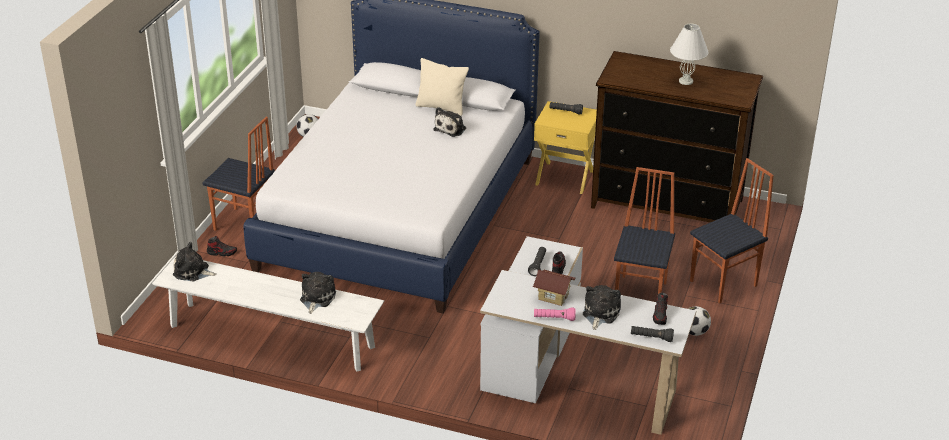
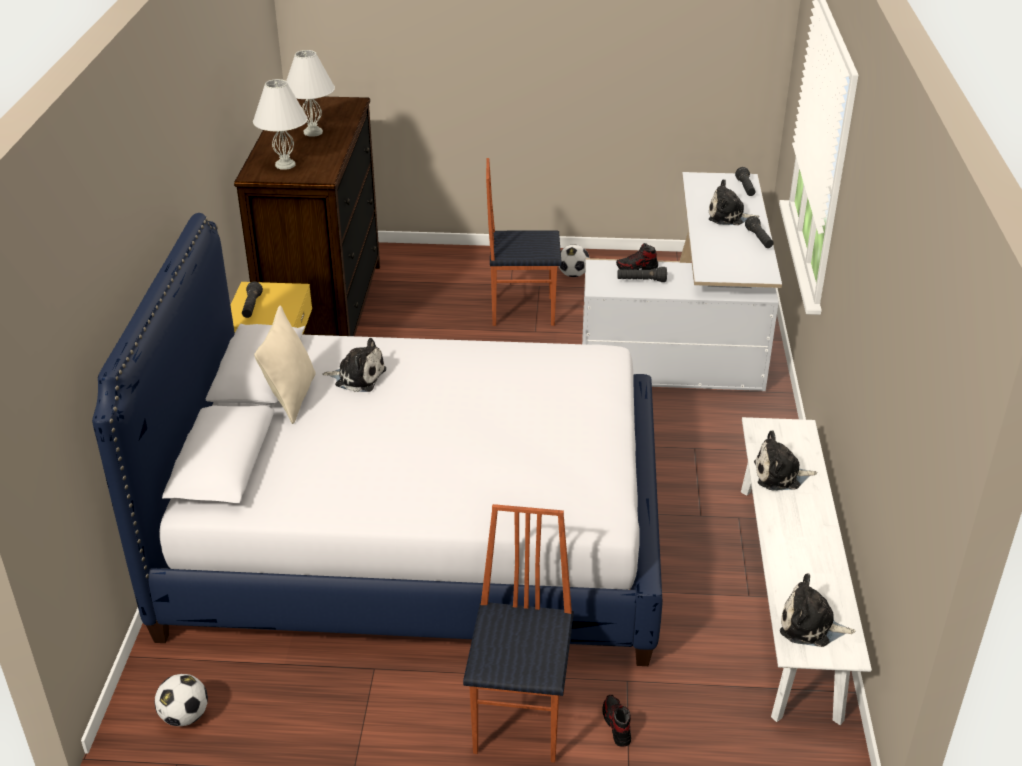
camera: 105 degrees left, 0 degrees up
(193, 272) = (811, 626): plush toy -> plush toy turned 105 degrees clockwise
(553, 296) = (721, 244): toy house -> none
(554, 318) = (759, 239): pink flashlight -> black flashlight
(632, 68) = (285, 165): none -> white table lamp
(660, 315) = (706, 187): shoe -> none
(724, 283) = (477, 264): chair -> none

